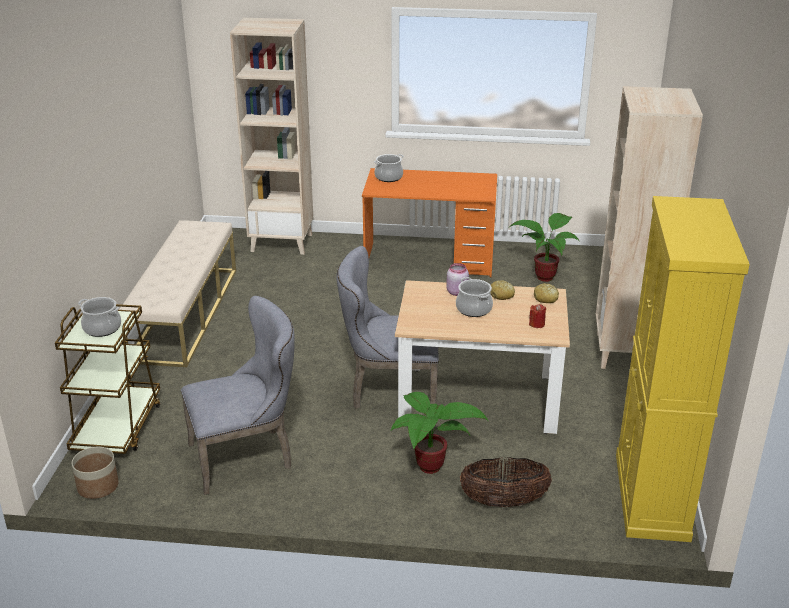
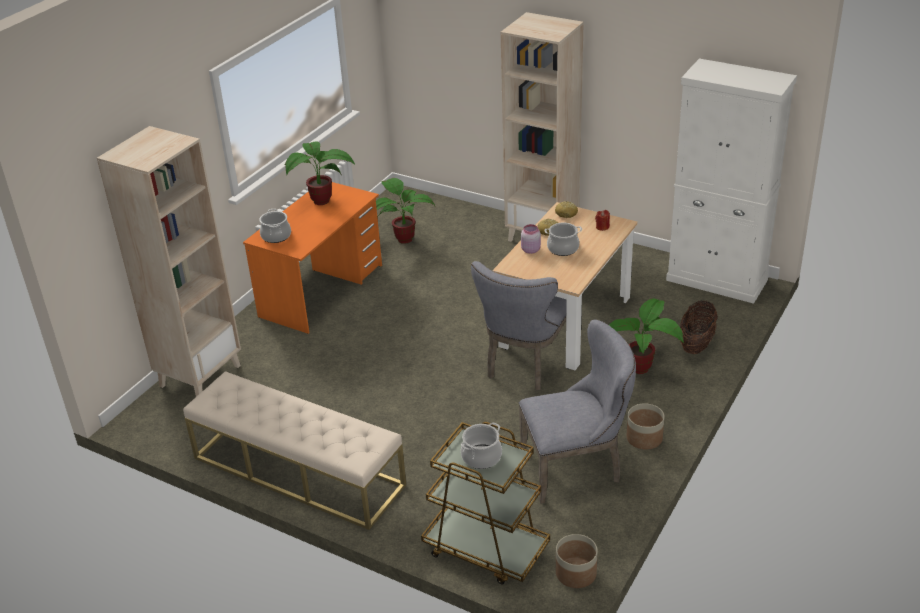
camera: 65 degrees left, 5 degrees up
(247, 456) = (577, 467): grey chair -> grey chair turned 75 degrees clockwise
(311, 492) = (644, 438): none -> planter
(456, 181) = (320, 203): none -> potted plant
(651, 496) = (717, 280): yellow cabinet -> white cabinet

